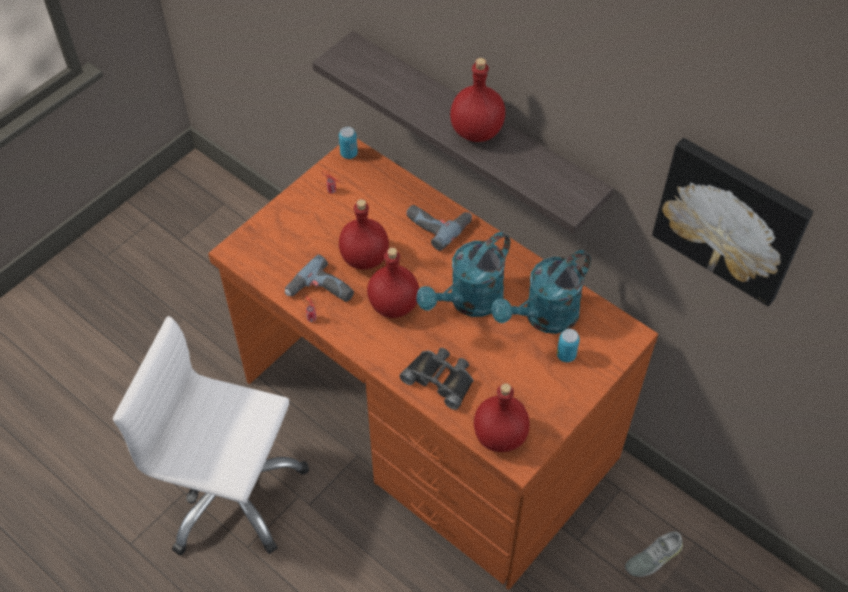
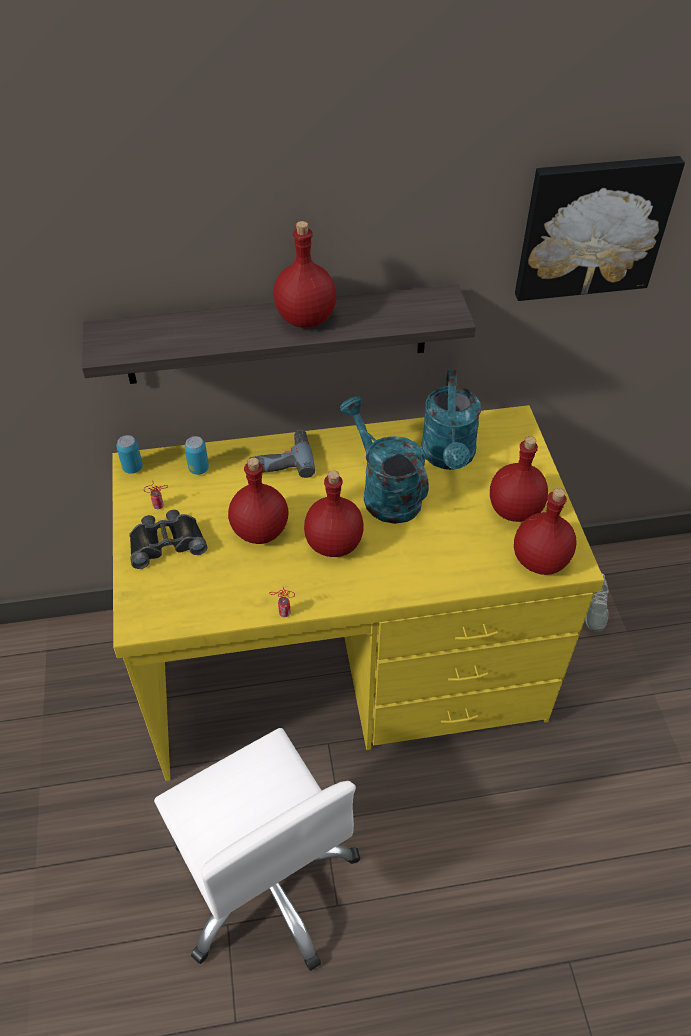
camera: 50 degrees left, 5 degrees down
(230, 492) = (266, 880): white office chair -> white office chair turned 90 degrees counterclockwise
(320, 292) = (262, 587): power drill -> none
(428, 421) = (346, 666): brown desk -> yellow desk
(440, 379) = (444, 562): black binoculars -> black binoculars (166, 542)
(469, 302) = (384, 492): turquoise watering can -> turquoise watering can turned 150 degrees clockwise
(534, 391) = (515, 510): none -> red bottle
(566, 355) = (499, 468): can -> can (198, 468)

